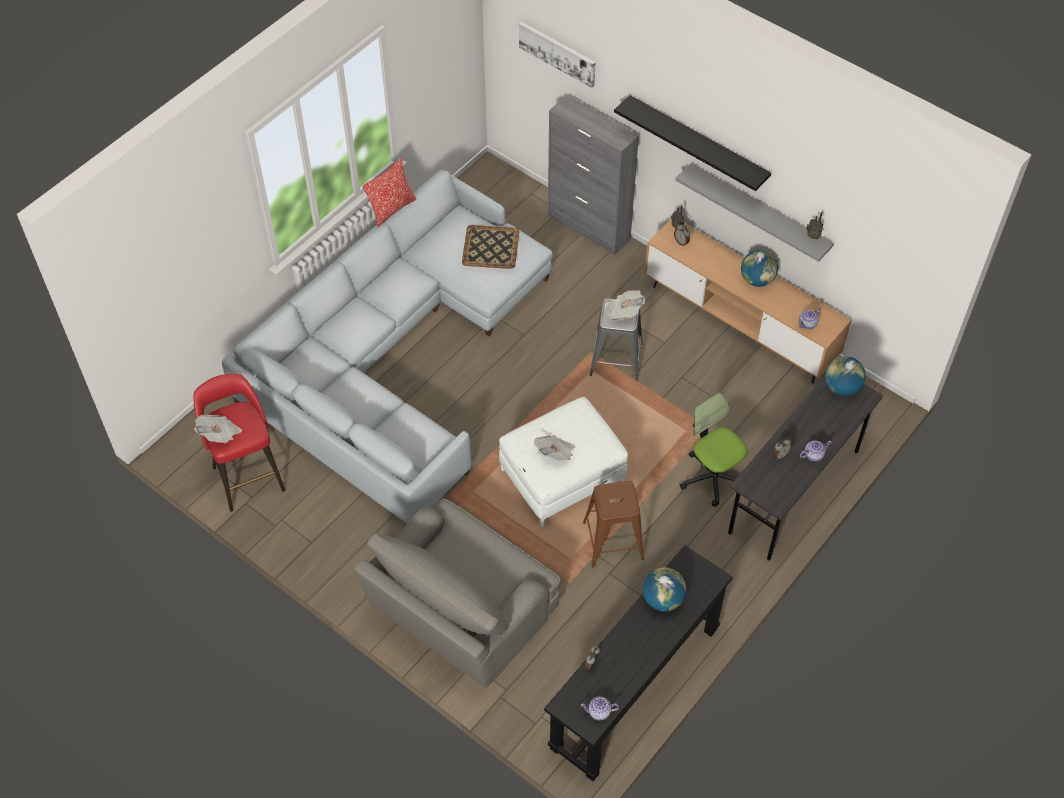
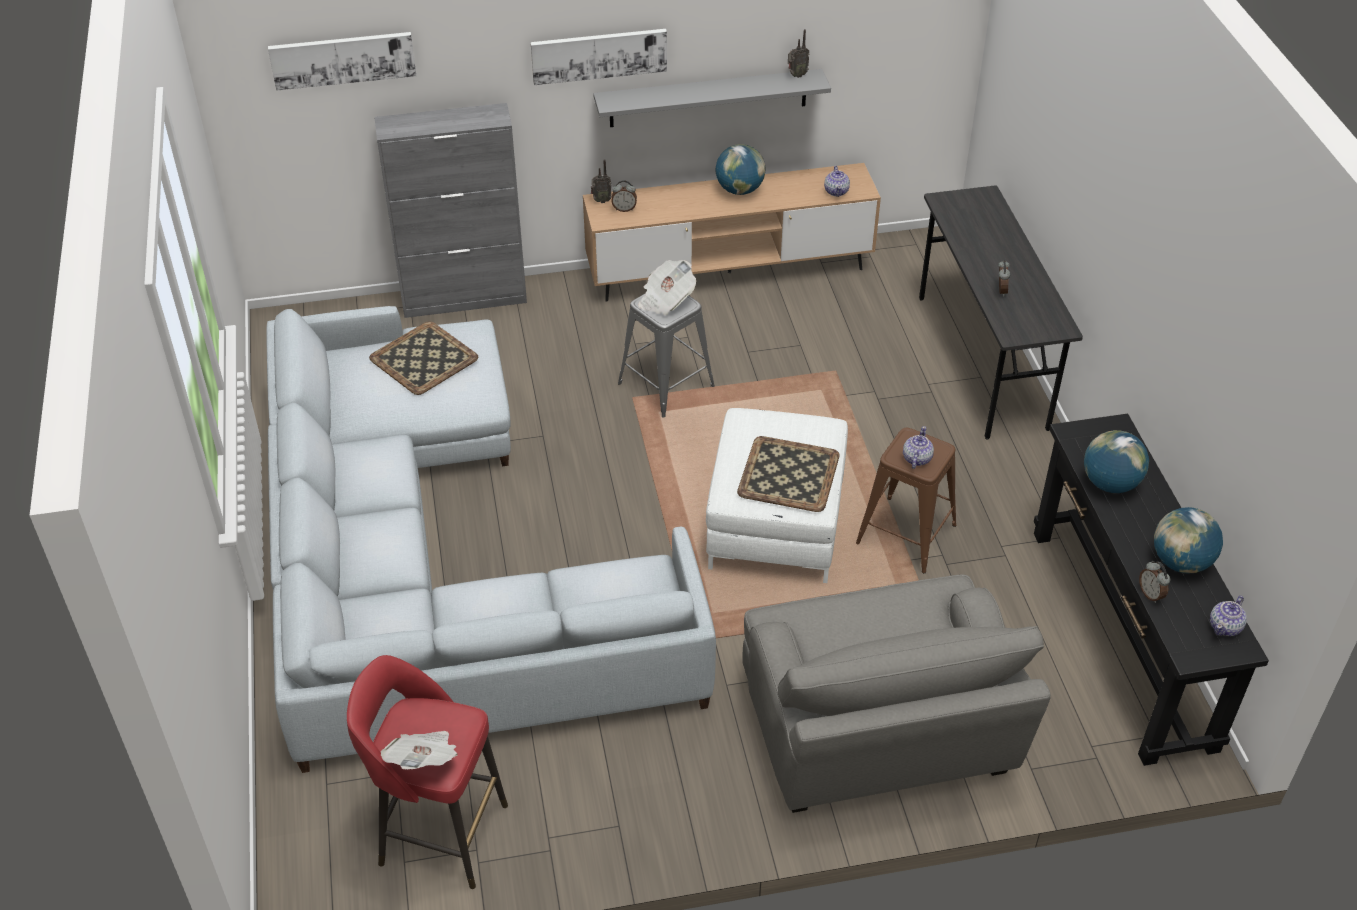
camera: 50 degrees left, 10 degrees down
(392, 209) = (277, 385): pillow -> none
(555, 453) = (788, 473): newspaper -> tray
(697, 143) = (599, 55): black shelf -> picture
(712, 477) = (901, 407): office chair -> none
(813, 455) = (1023, 269): teapot -> teapot (916, 459)
(841, 387) = (958, 204): globe -> globe (1180, 562)

